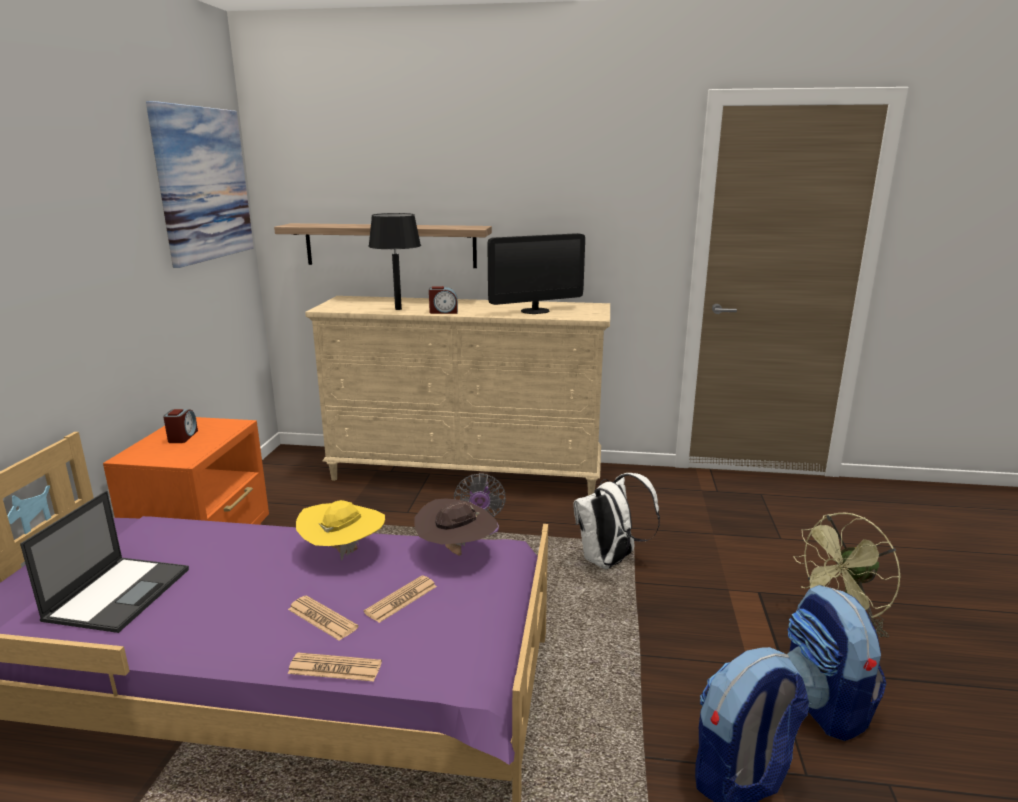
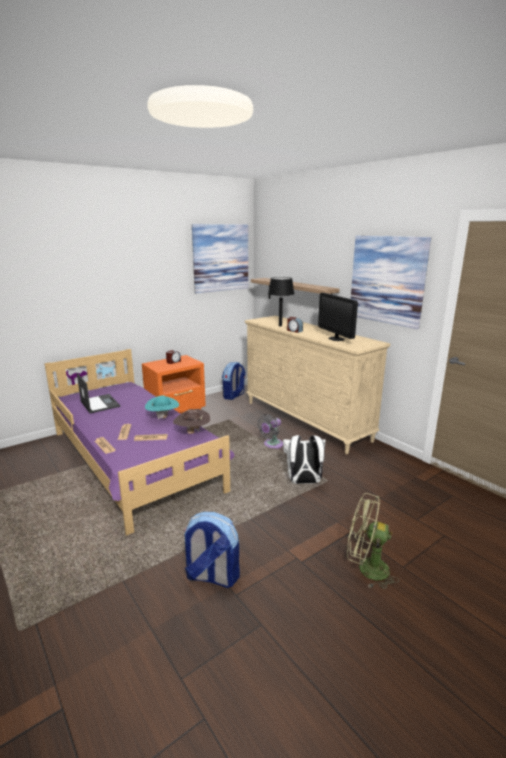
camera: 45 degrees right, 0 degrees up
(119, 593) = (99, 403): laptop -> laptop turned 90 degrees counterclockwise
(344, 552) = (163, 417): yellow hat -> turquoise hat
(535, 311) = (336, 339): monitor -> monitor turned 45 degrees clockwise
(590, 203) = (387, 280): none -> picture
(823, 706) = (290, 584): backpack -> backpack (234, 396)

